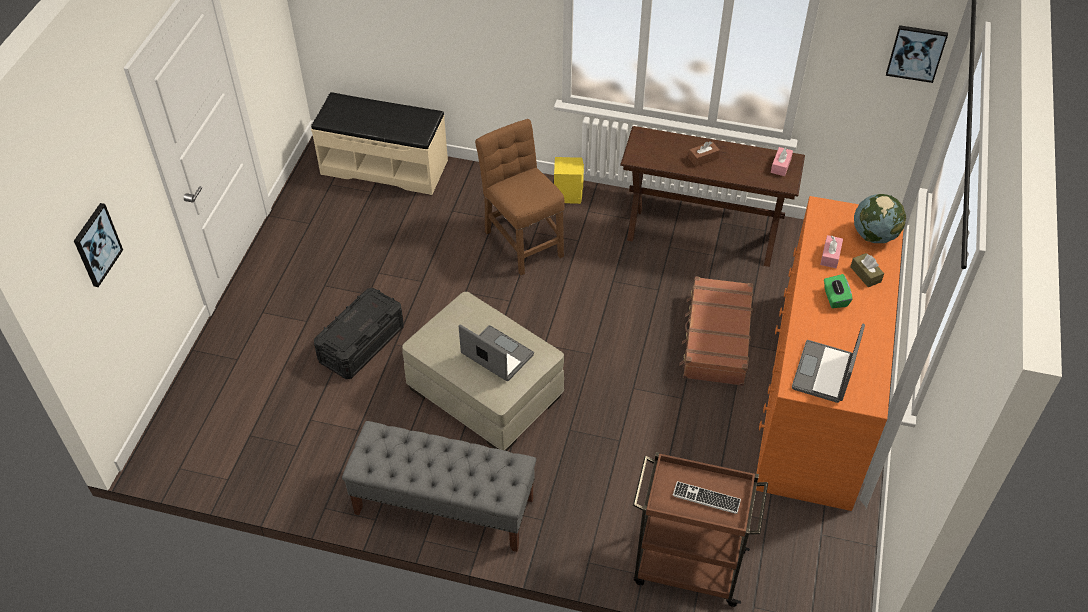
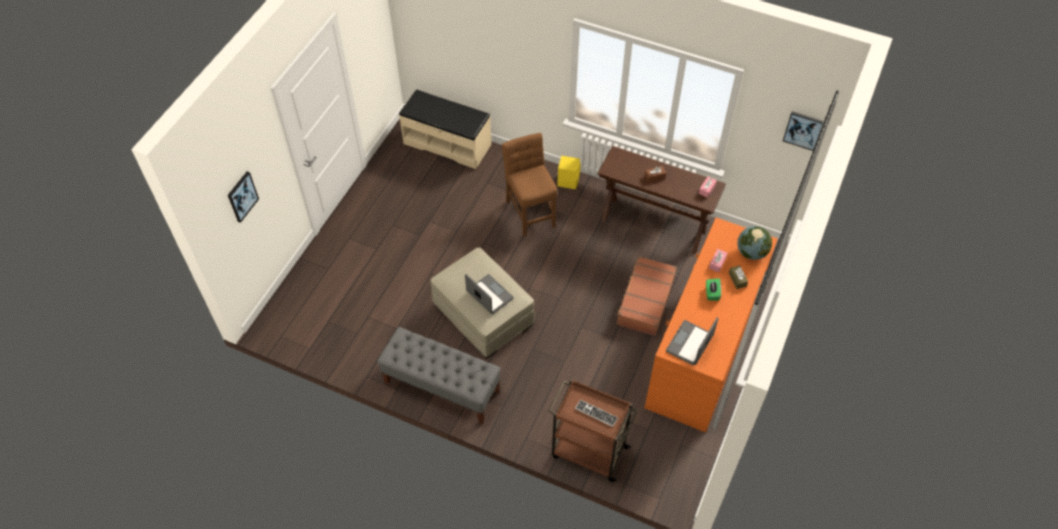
camera: 10 degrees right, 5 degrees up
(361, 344) = (409, 270): black storage box -> none

